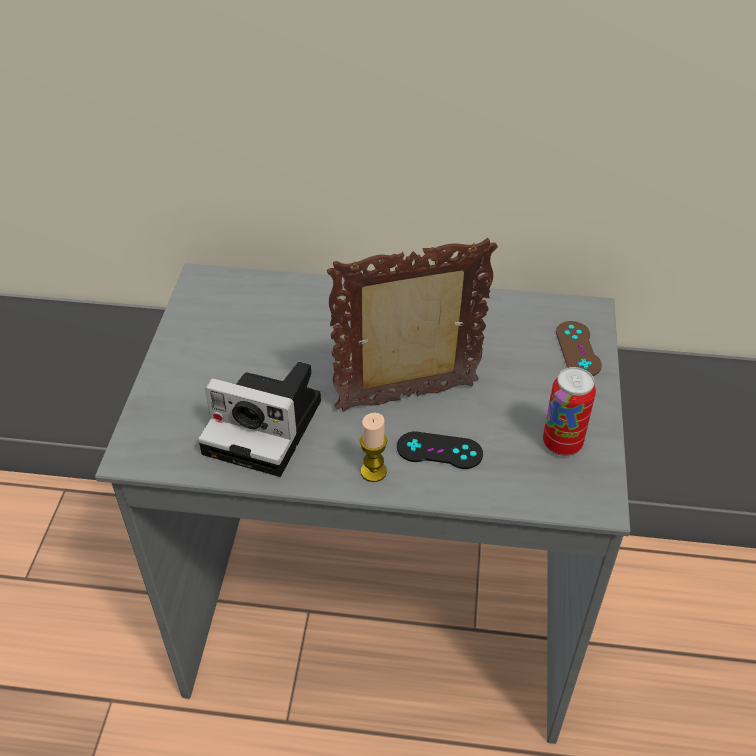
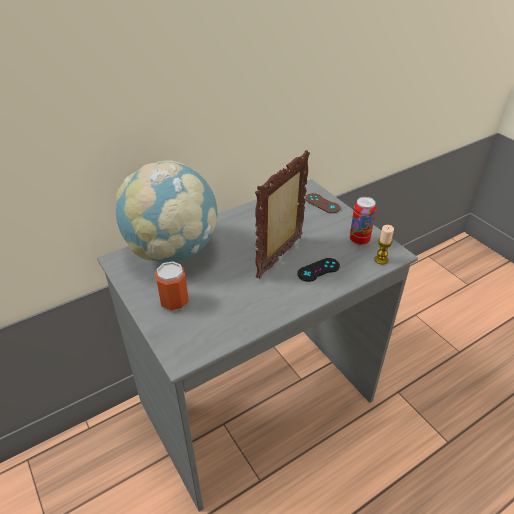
camera: 40 degrees left, 5 degrees down
(204, 377) = (174, 302): none -> can
(268, 427) = (233, 304): camera -> none
(279, 304) = (173, 251): none -> globe
(373, 471) = (303, 294): candle -> candle (381, 260)

